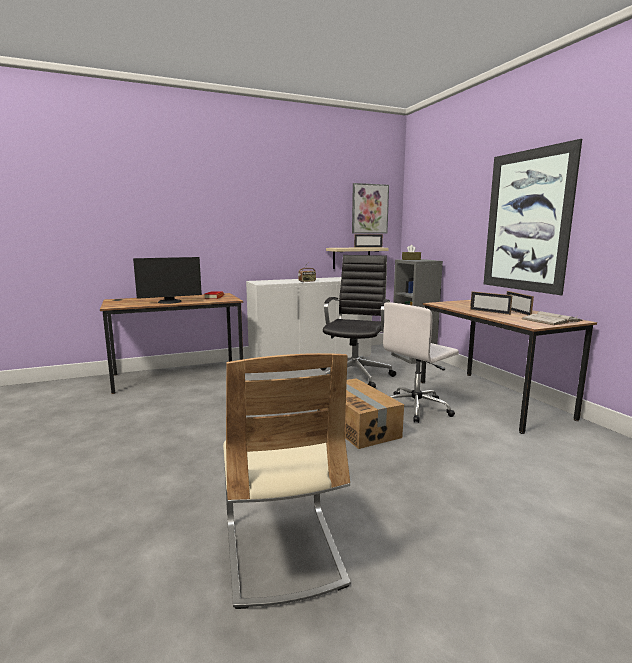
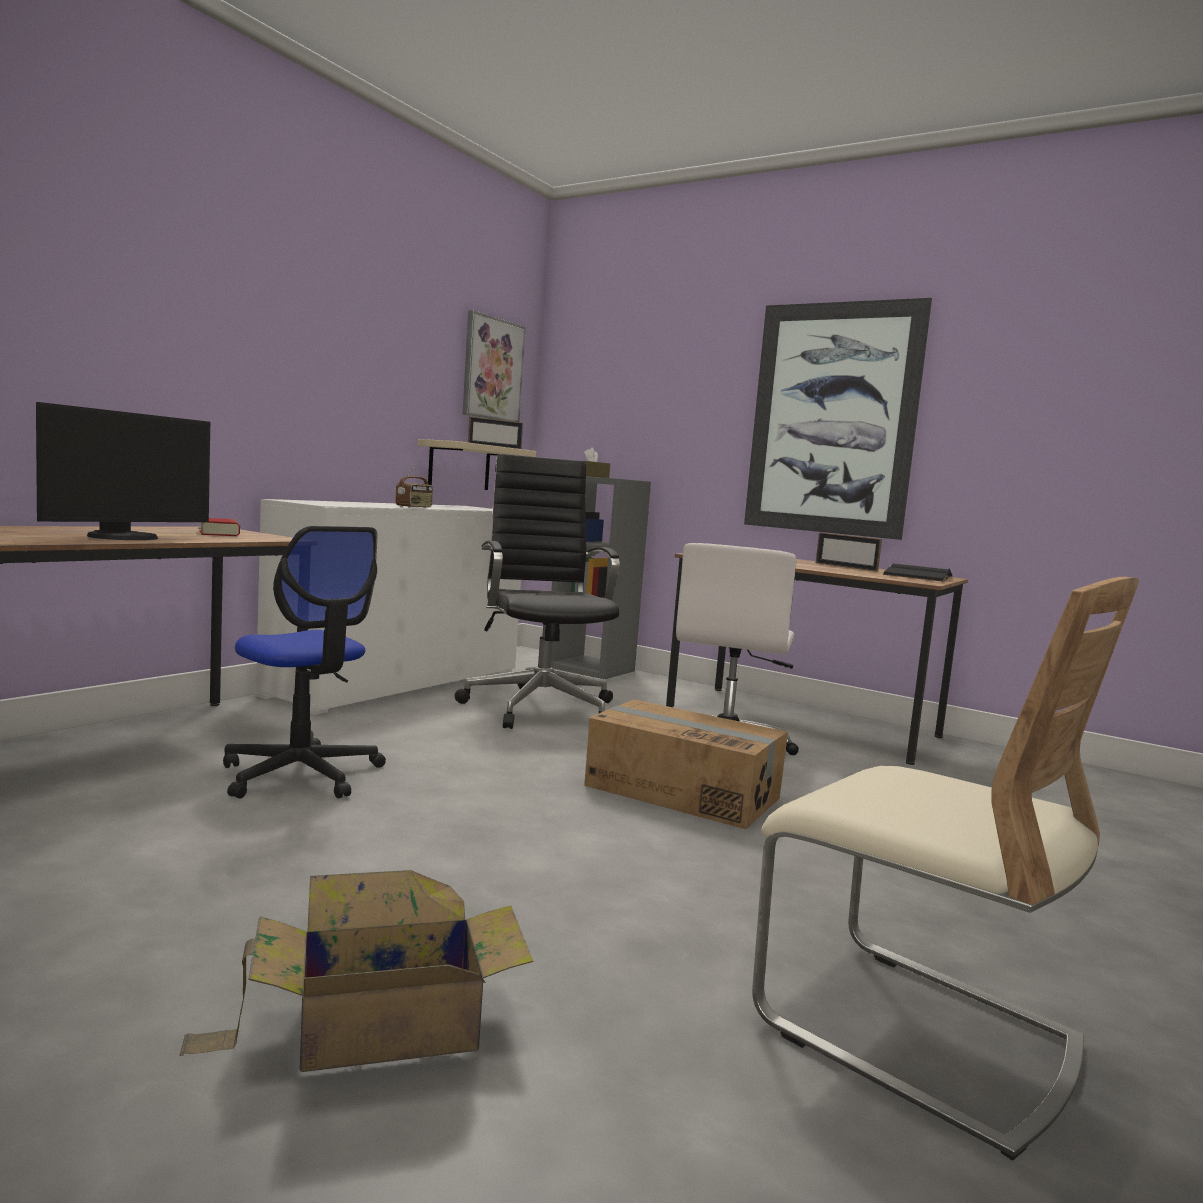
camera: 35 degrees left, 5 degrees down
(121, 485) = (378, 1024): none -> cardboard box
(219, 394) = (301, 774): none -> office chair
(489, 312) = (812, 566): picture frame -> none
(551, 320) = (918, 576): white book -> black book

